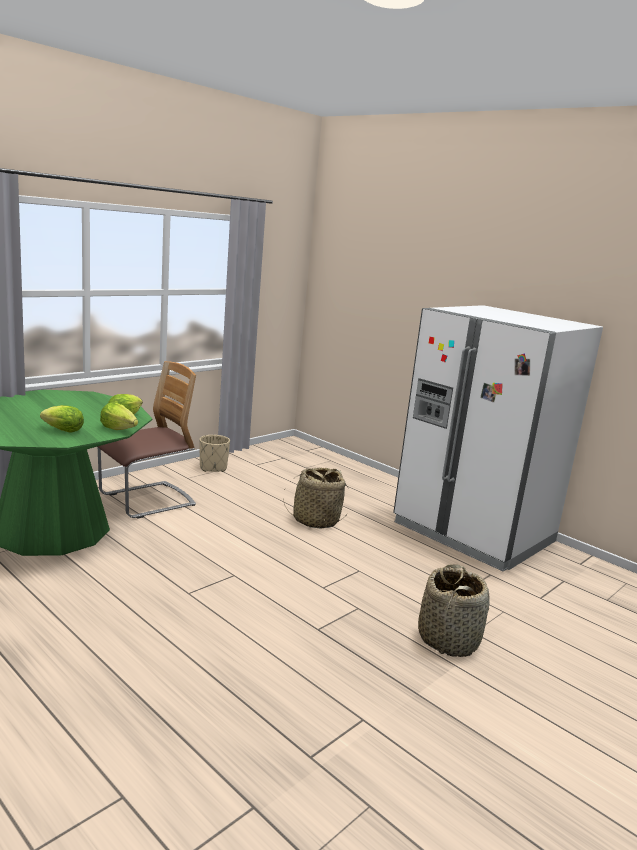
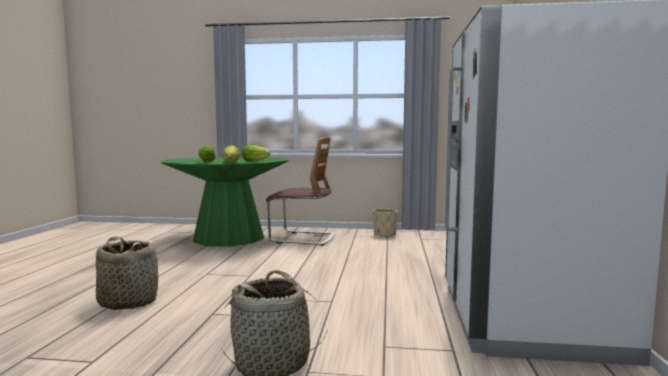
camera: 55 degrees right, 10 degrees down
(315, 520) = (381, 270): basket -> basket (128, 301)

